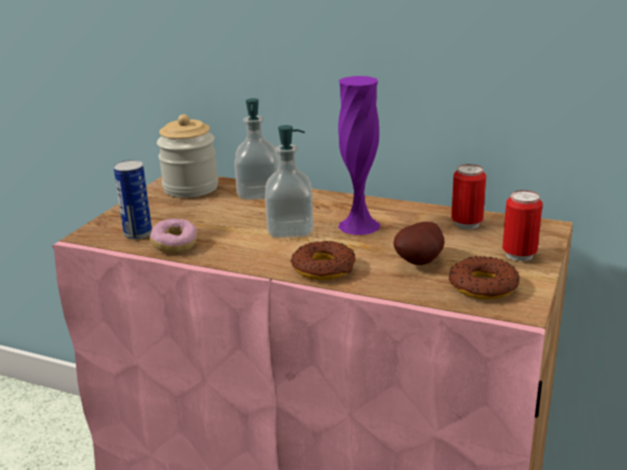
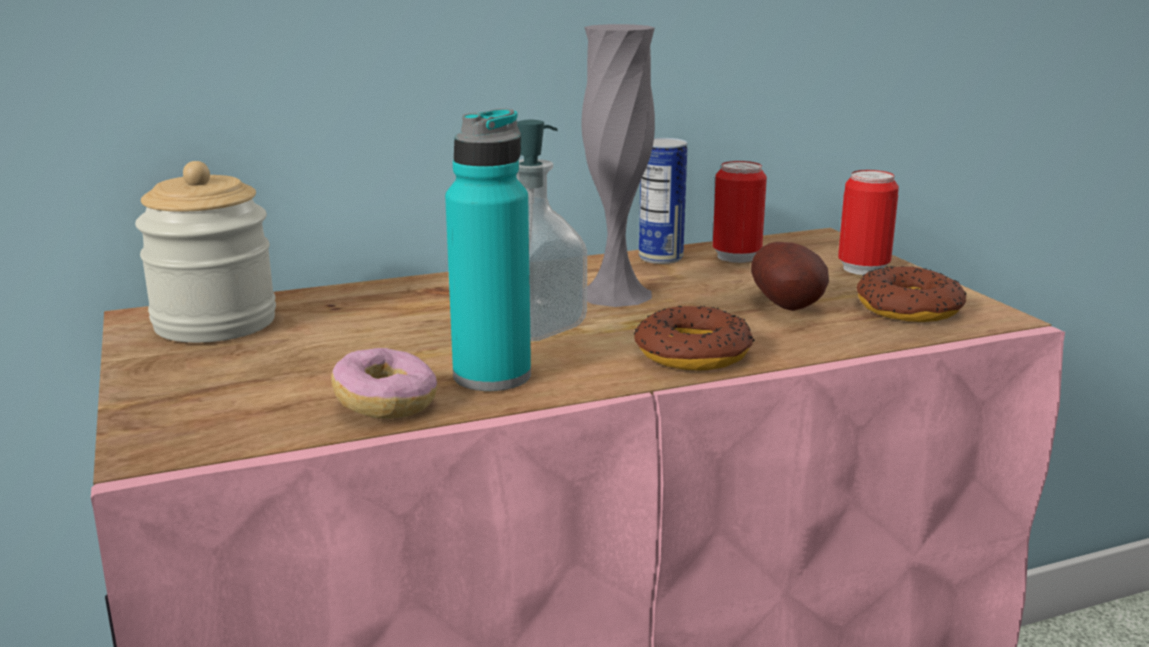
camera: 45 degrees left, 5 degrees down
(138, 234) = (267, 413): can -> can (660, 258)
(229, 247) = (492, 376): none -> turquoise bottle
(258, 194) = (366, 299): soap dispenser -> none
(359, 225) = (615, 294): purple vase -> grey vase

